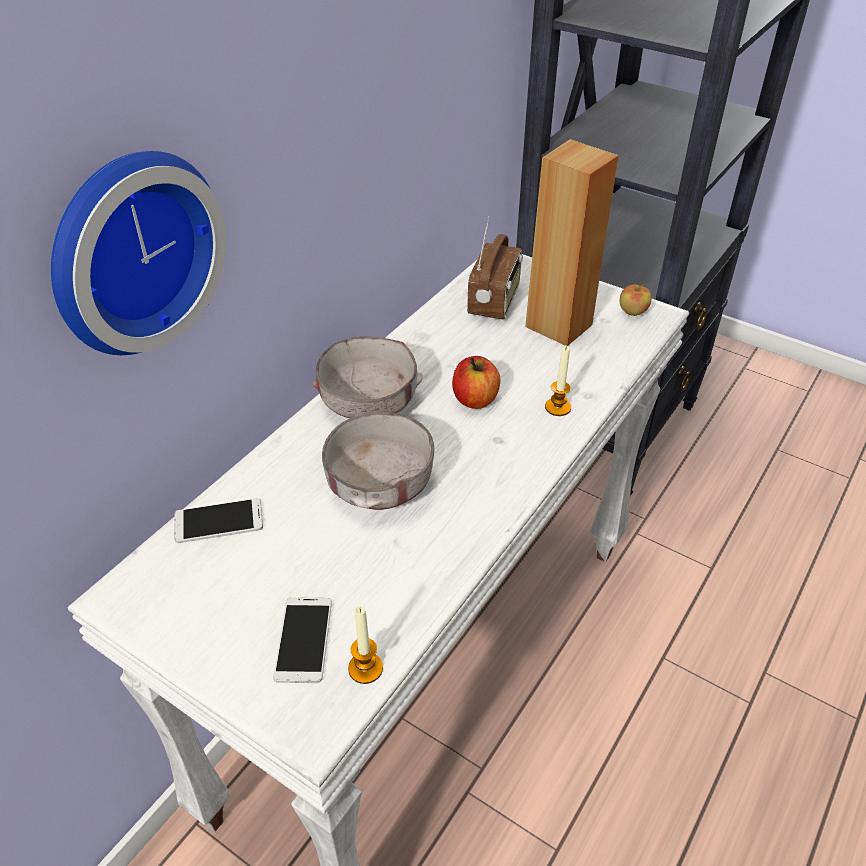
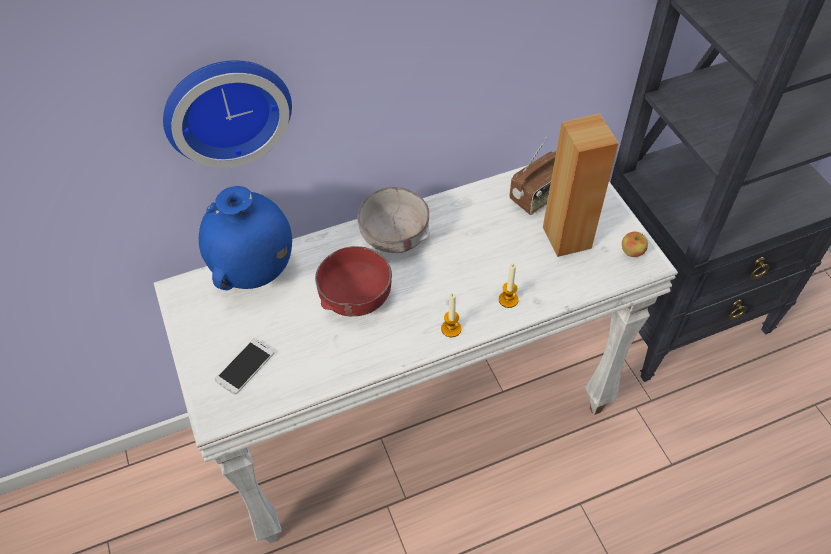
camera: 35 degrees right, 10 degrees up
(218, 521) = (254, 272): phone -> blue vase
(365, 668) = (262, 400): candle -> candle (451, 329)
(380, 483) = (356, 295): grey bowl -> red bowl
(475, 399) = (460, 266): apple -> none

